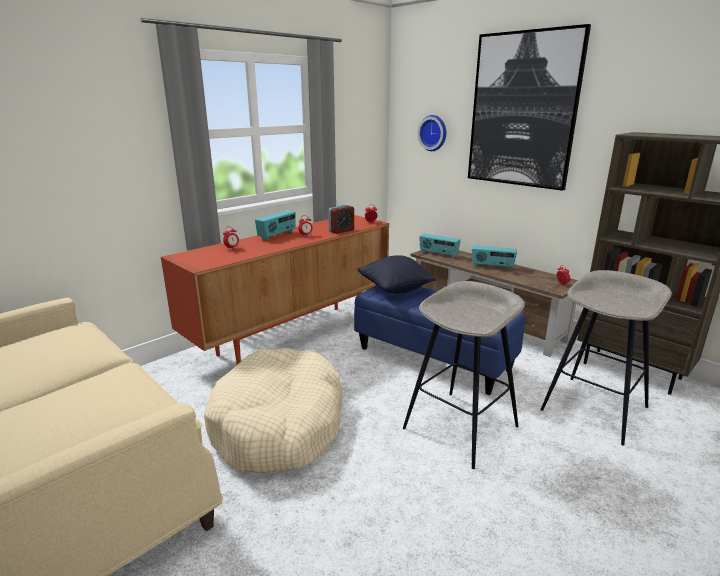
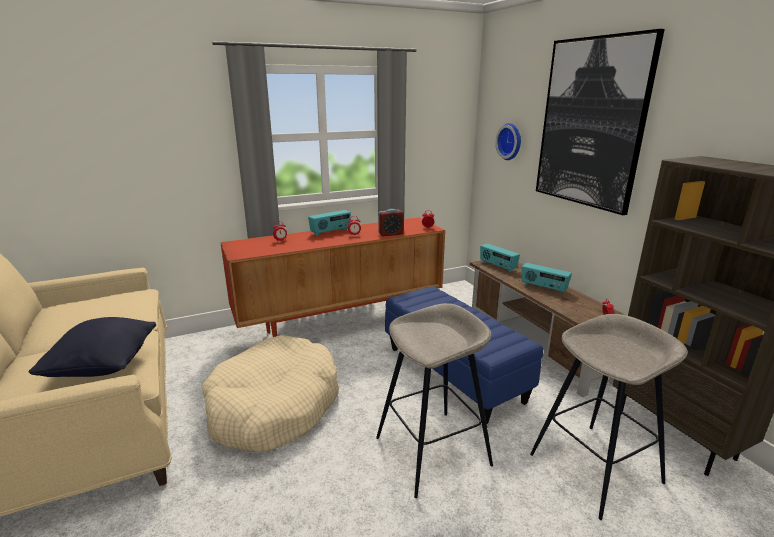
camera: 20 degrees right, 0 degrees up
(395, 290) = (427, 298): black pillow -> black pillow (104, 366)

